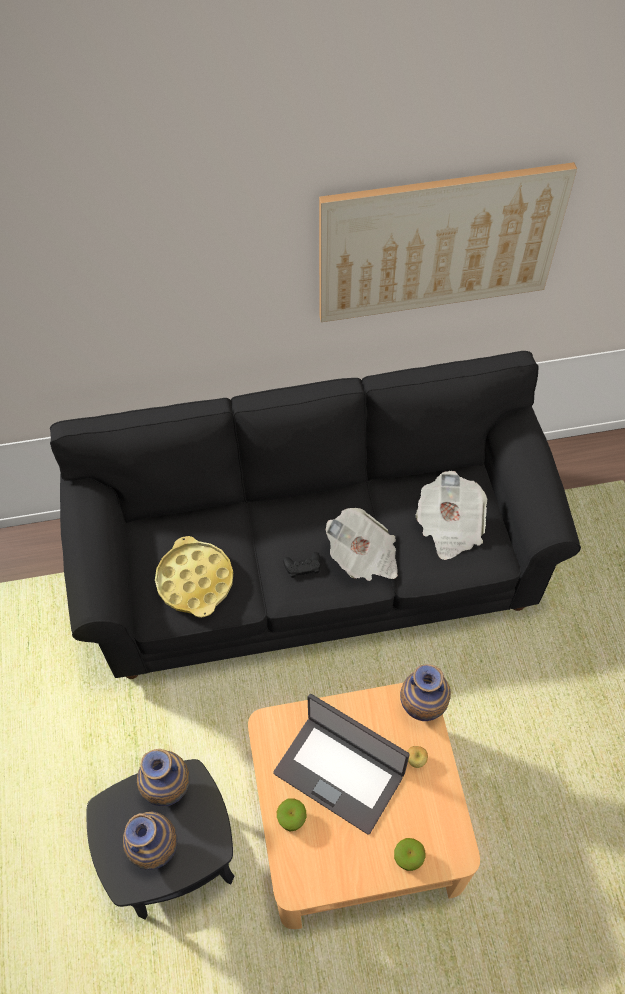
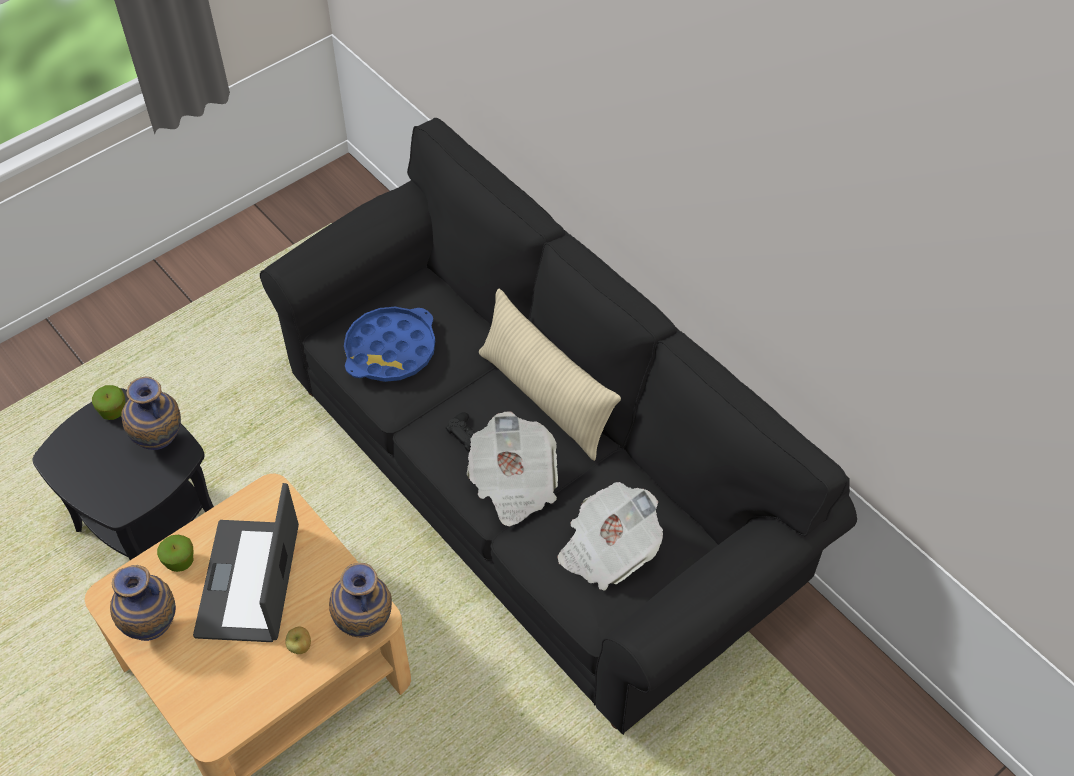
camera: 60 degrees right, 5 degrees down
(155, 849) = (97, 462): vase -> vase (154, 628)
(195, 580) = (390, 350): yellow tray -> blue tray
(301, 504) = (545, 398): none -> beige pillow
(408, 858) = (185, 687): apple -> apple (113, 411)
(439, 243) = (805, 244): picture -> none

